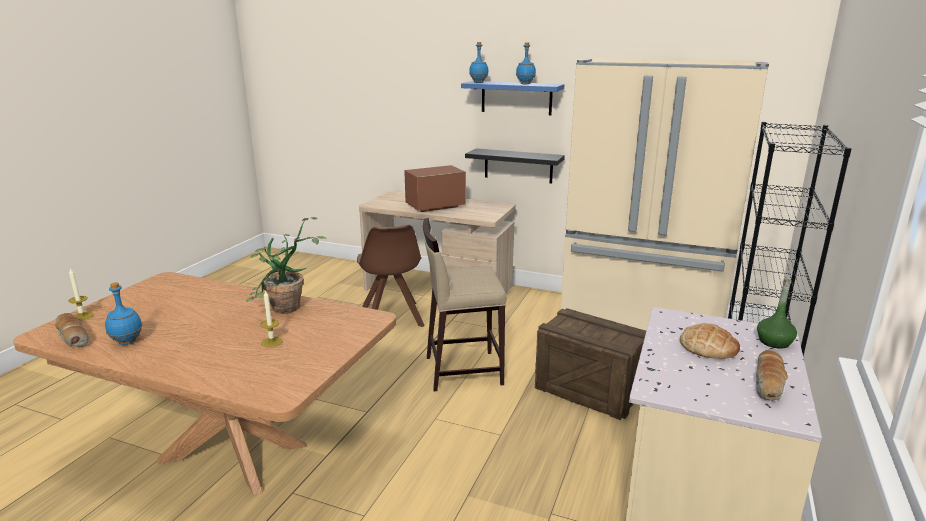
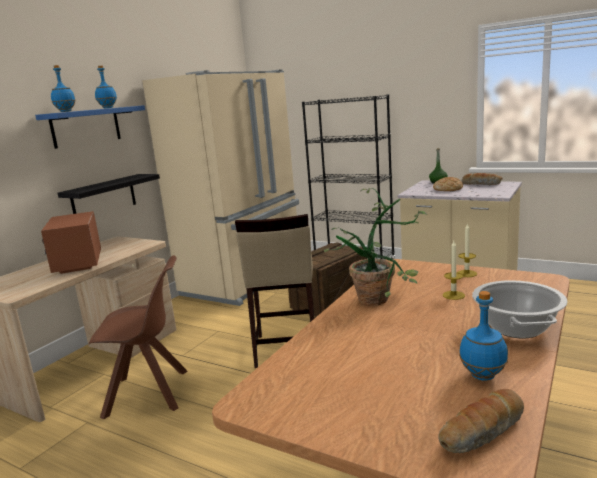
camera: 80 degrees left, 5 degrees down
(82, 316) = (406, 448): candle -> candle (466, 273)
(183, 363) = (517, 328): none -> cooking pot

